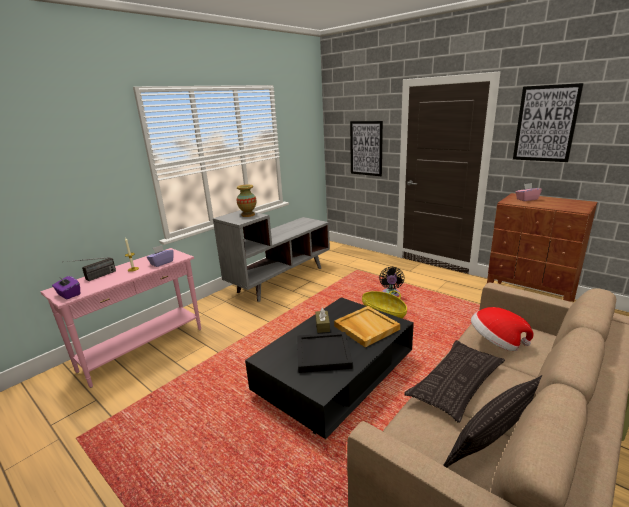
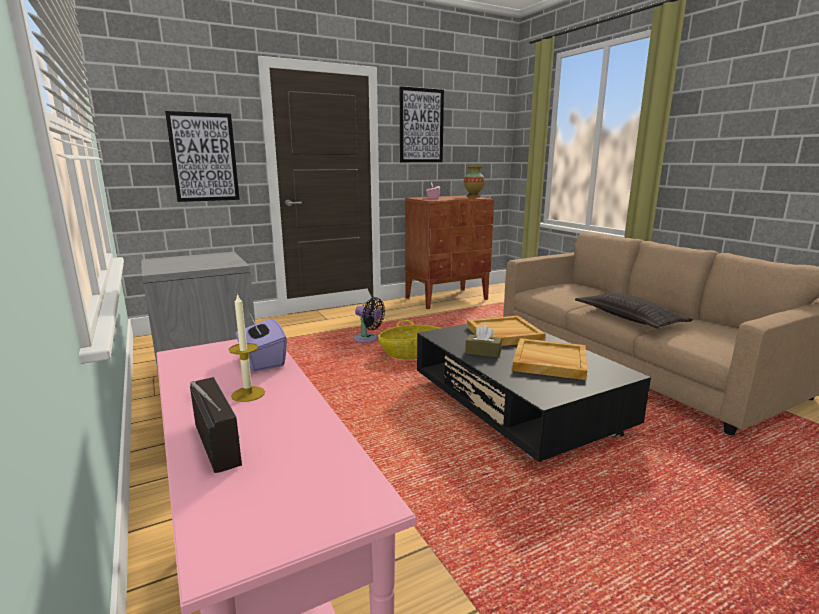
camera: 70 degrees left, 5 degrees down
(68, 294) = (329, 498): purple tissue box -> none
(248, 215) = (197, 258): vase -> vase (473, 197)
(322, 353) = (549, 362): black tray -> beige tray
(492, 441) = (702, 322): pillow -> none
(496, 343) = (574, 295): hat -> none

